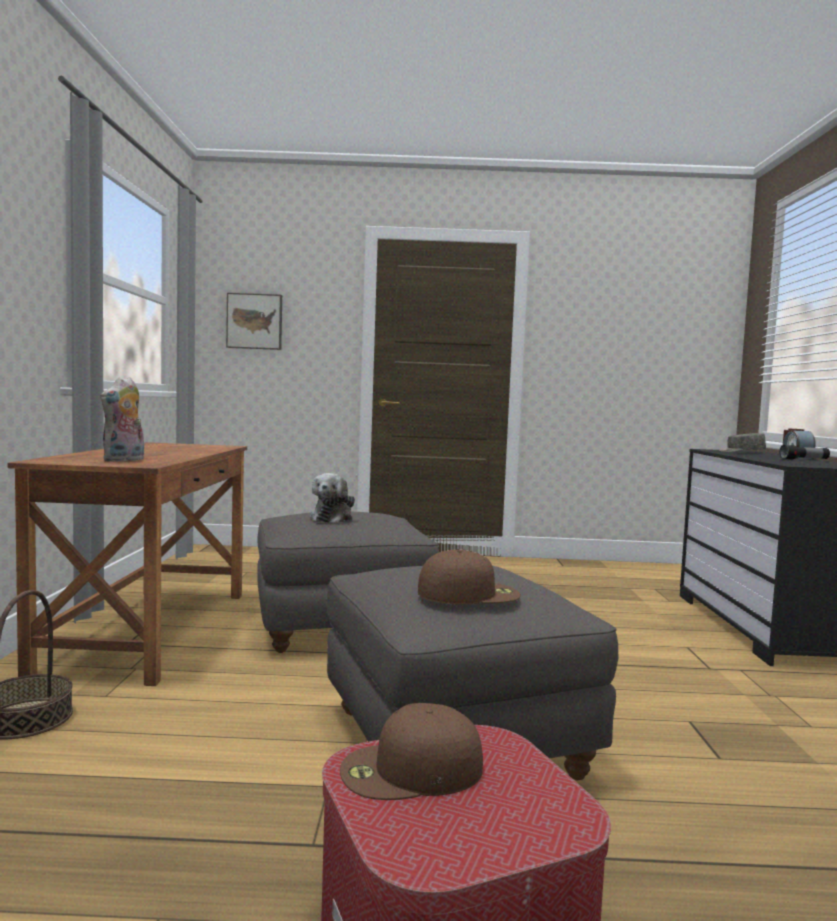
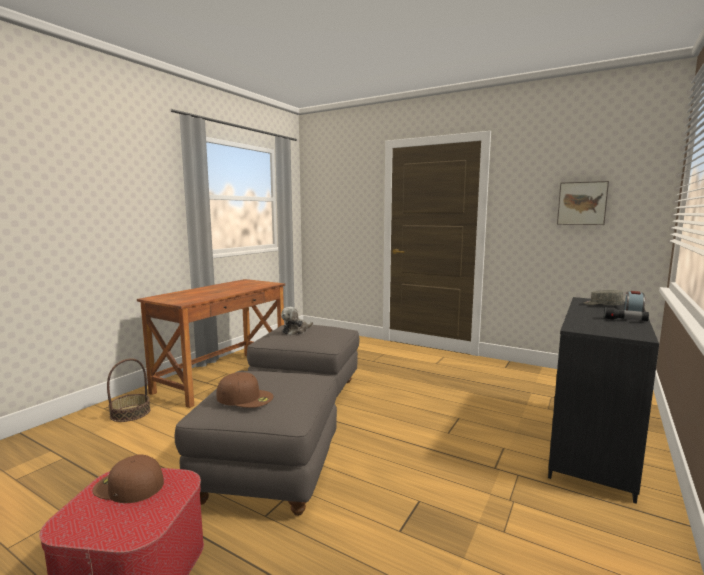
camera: 30 degrees right, 5 degrees up
(124, 460) = (185, 298): plush toy -> none
(255, 321) = (329, 204): picture -> picture (582, 203)

